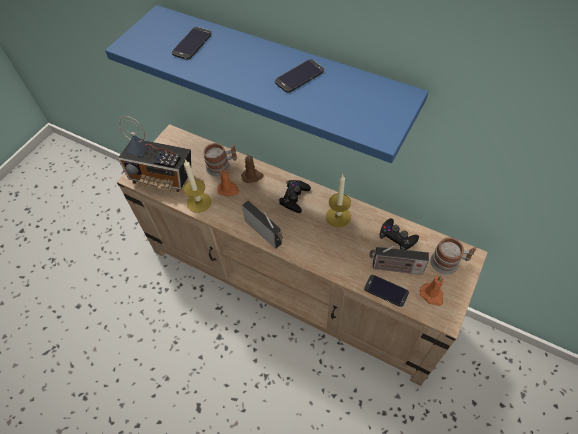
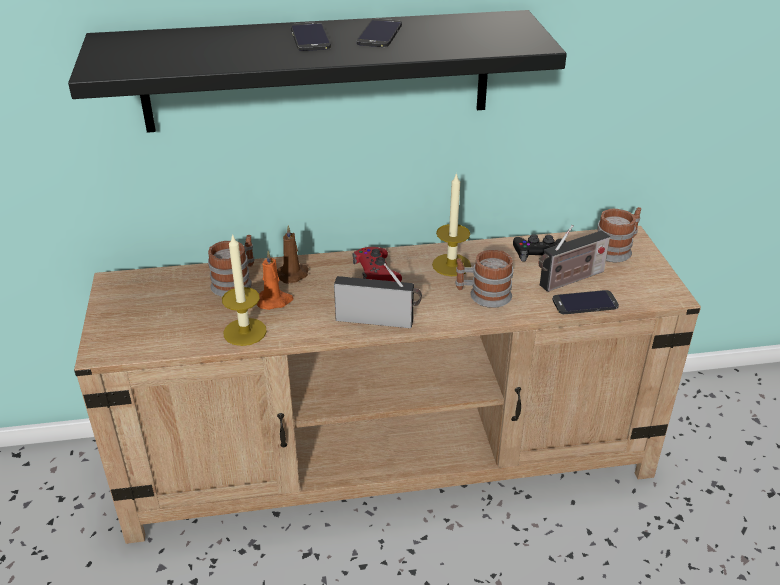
camera: 40 degrees left, 20 degrees down
(162, 177) = (153, 331): radio -> none
(192, 43) = (197, 46): phone -> phone (310, 37)
(281, 73) = (317, 71): blue shelf -> black shelf
(294, 198) = (376, 271): black game controller -> red game controller
(334, 249) = (483, 295): none -> mug
(432, 295) = (634, 283): orange candle -> none

